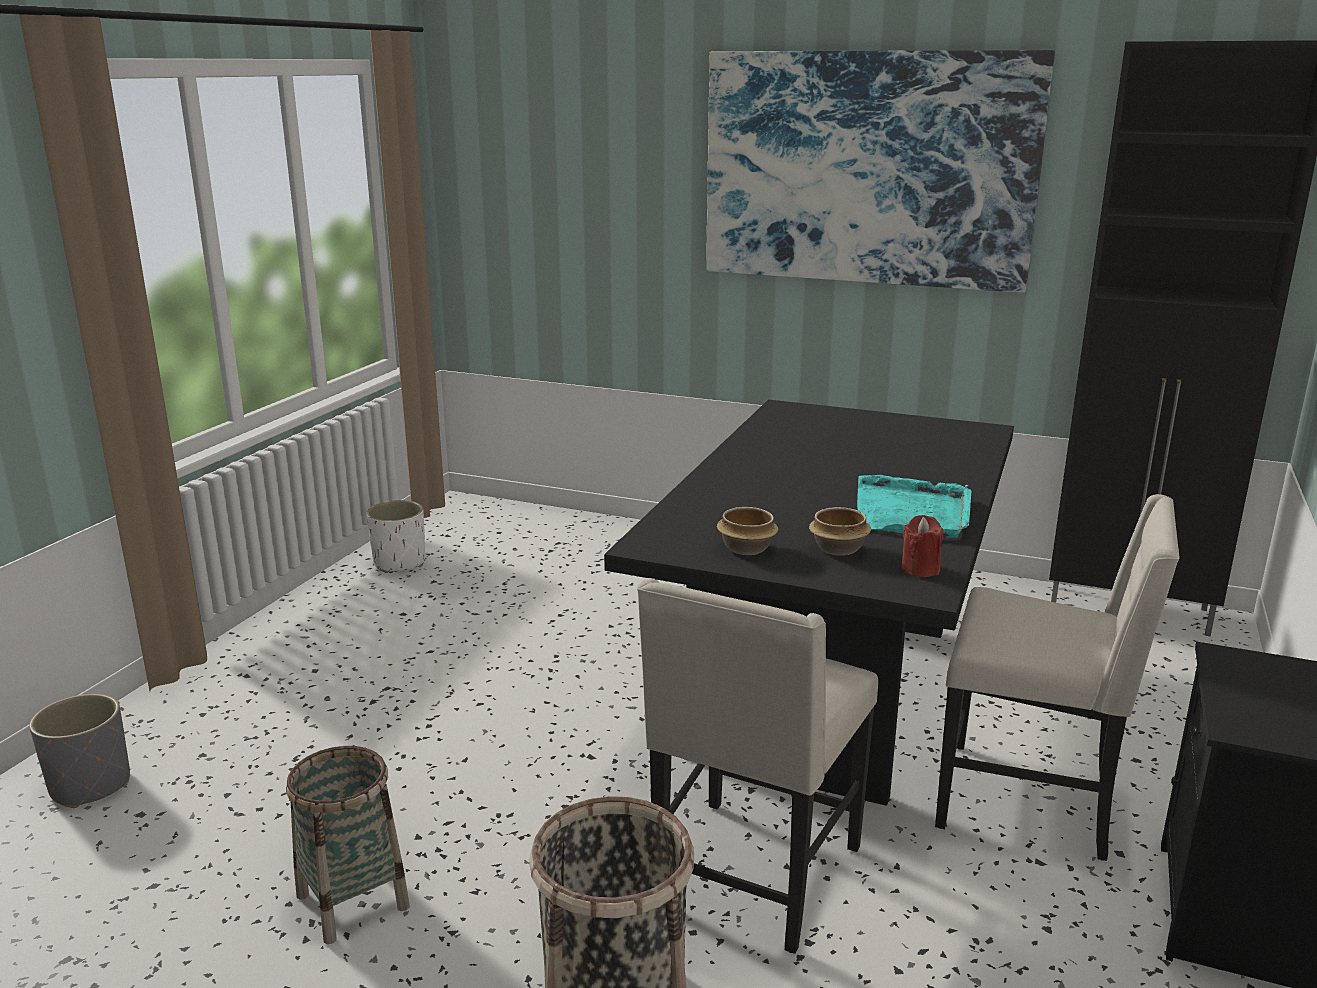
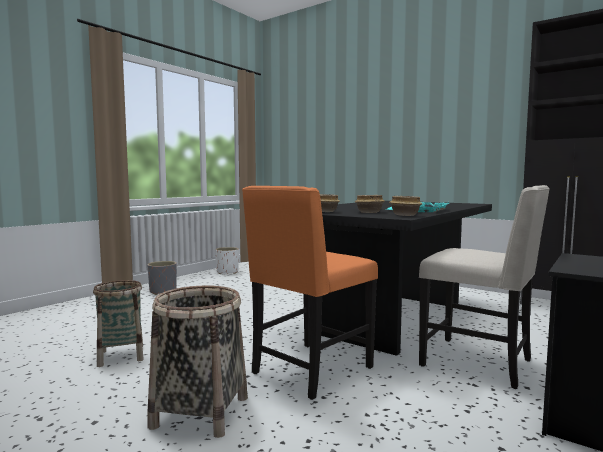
camera: 15 degrees right, 15 degrees down
(91, 785) = (58, 314): grey planter -> grey planter (163, 291)
(752, 877) = (309, 371): beige chair -> orange chair
(867, 169) = (426, 105): picture -> none
(920, 569) = (404, 215): red candle -> bowl

